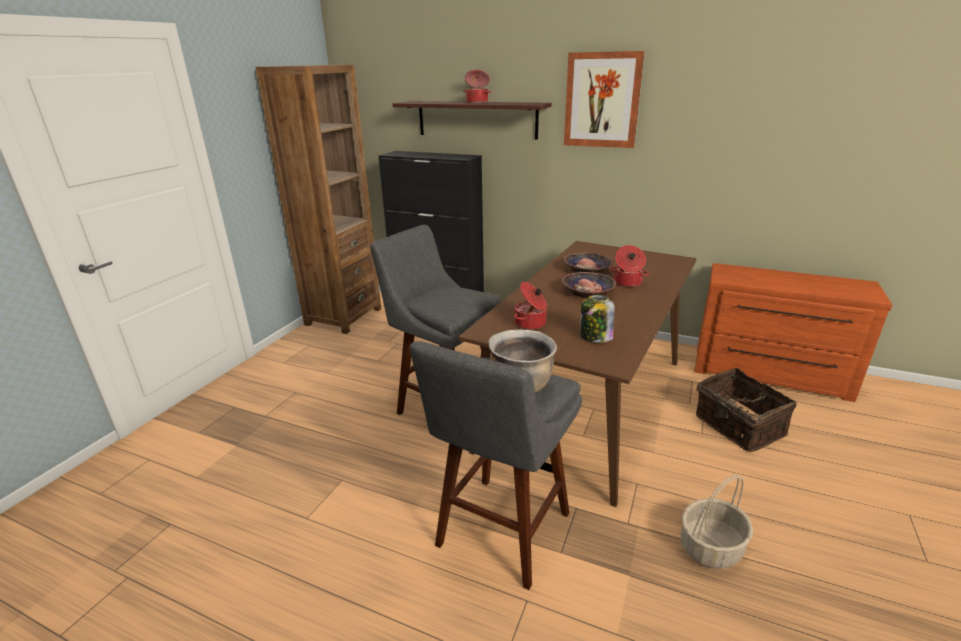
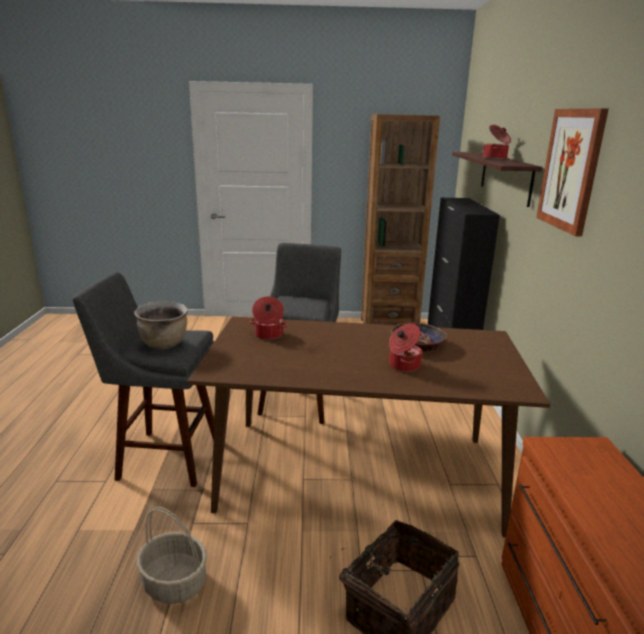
camera: 65 degrees right, 5 degrees down
(588, 292) = (357, 349): bowl -> none
(595, 337) = (258, 361): jar -> none

